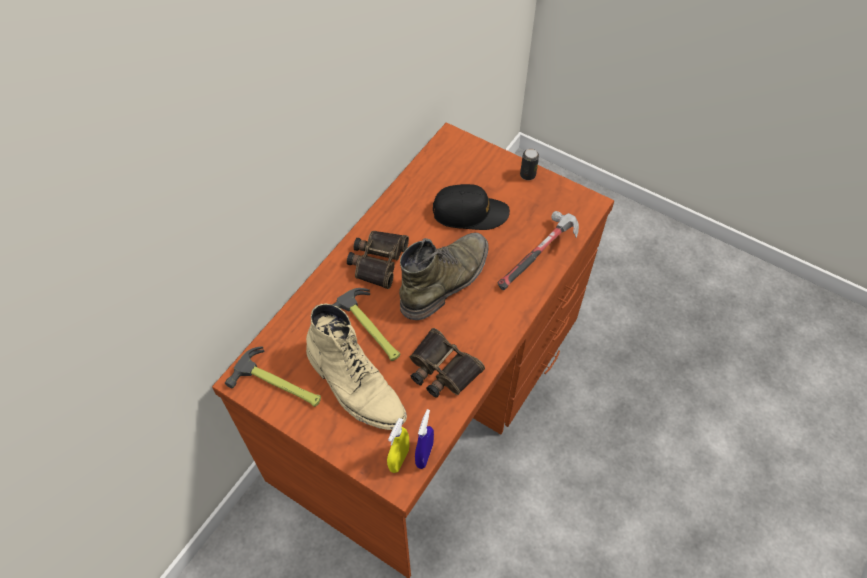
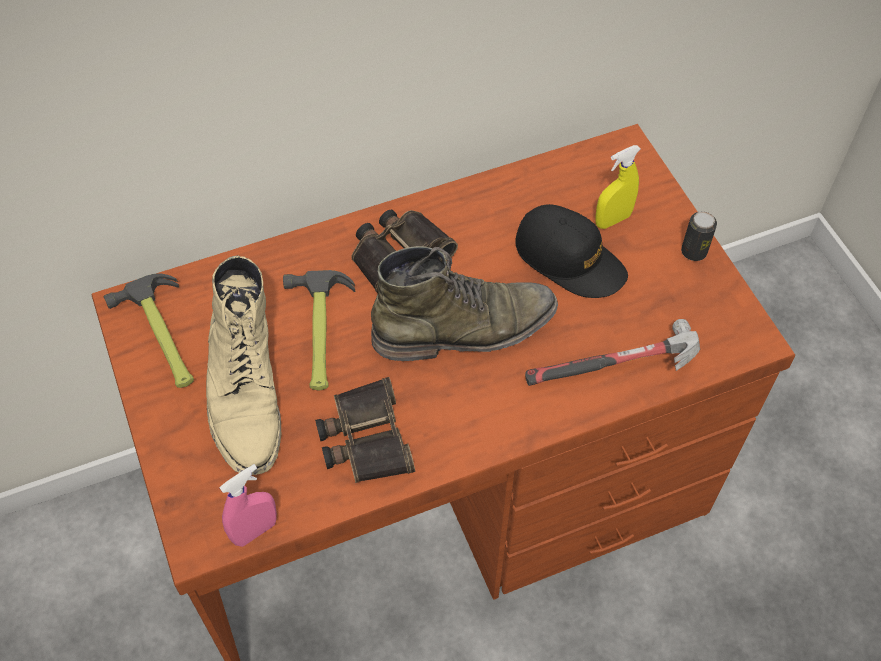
camera: 35 degrees right, 0 degrees up
(399, 459) = (221, 516): yellow spray bottle -> yellow spray bottle (612, 220)
(424, 455) = (255, 531): blue spray bottle -> pink spray bottle

